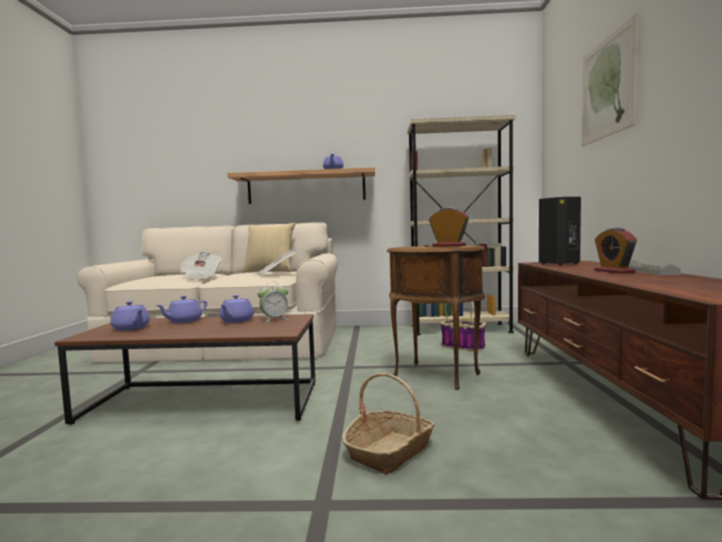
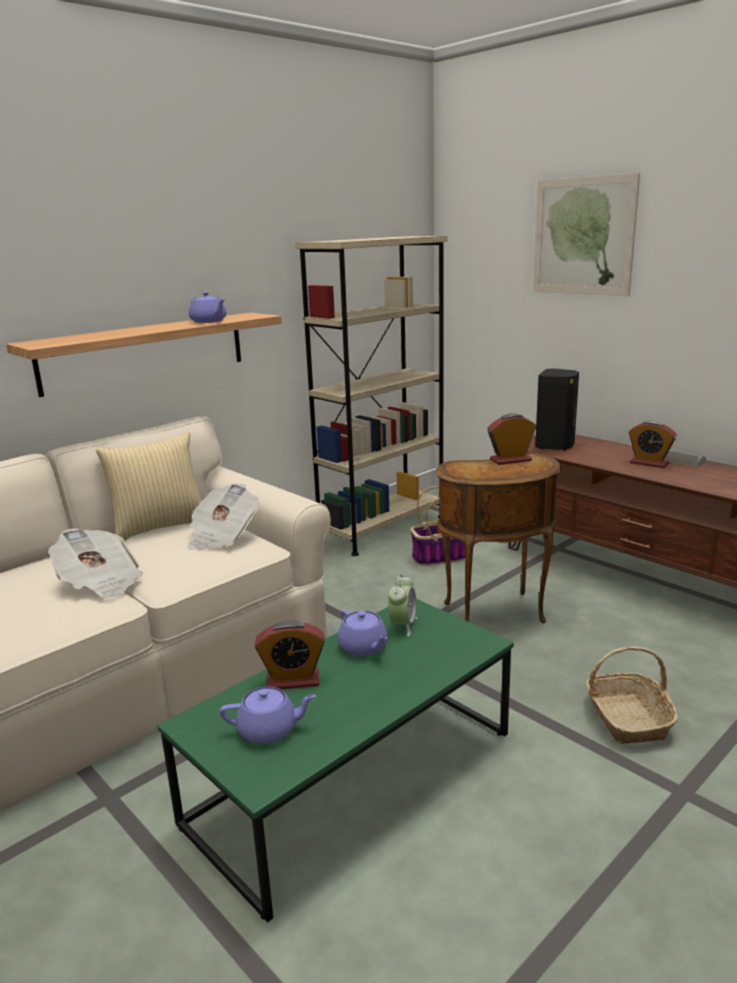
camera: 45 degrees left, 15 degrees up
(184, 321) = (293, 680): purple teapot -> alarm clock
(203, 403) = (353, 779): brown coffee table -> green coffee table

